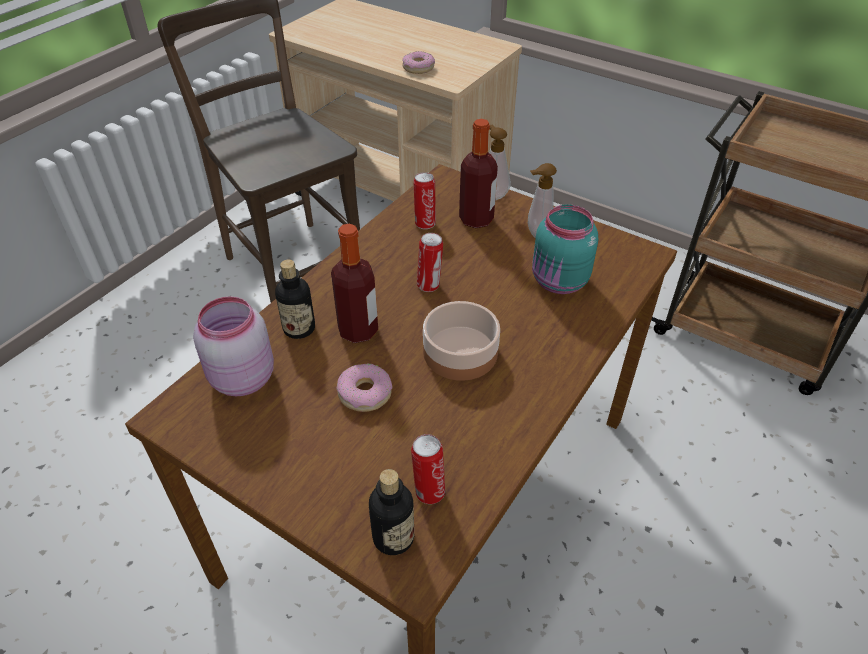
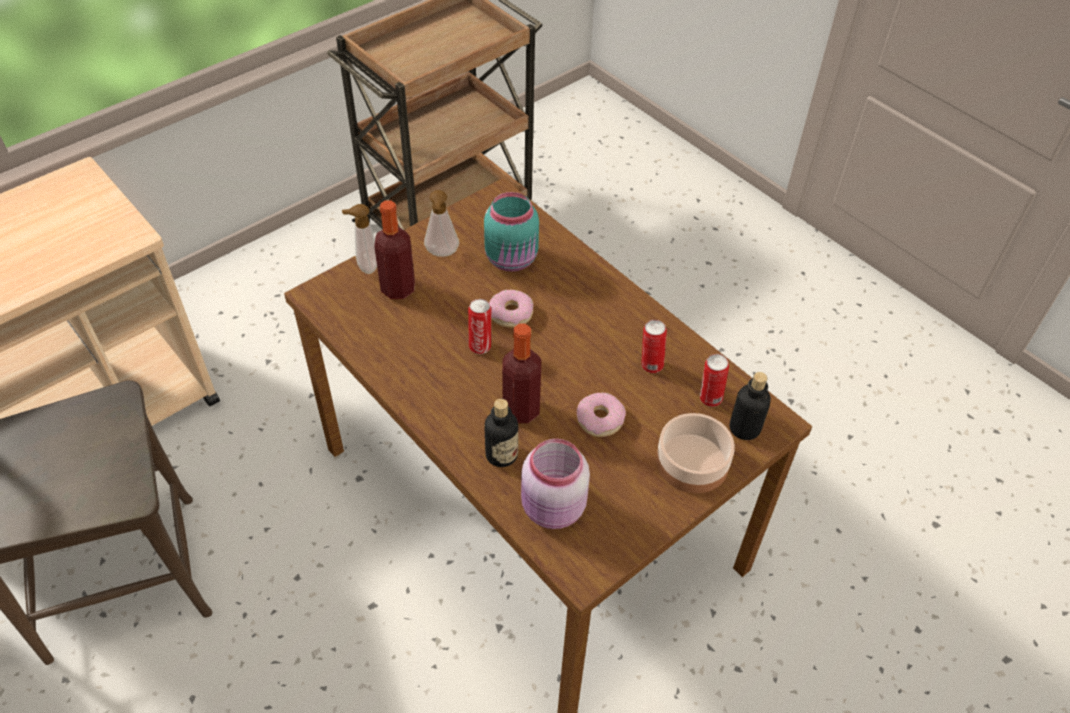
camera: 75 degrees left, 5 degrees up
(418, 68) = (73, 257): donut -> donut (511, 313)
(425, 223) = (385, 328): can -> can (650, 365)
(460, 353) = (575, 345): bowl -> bowl (693, 463)

